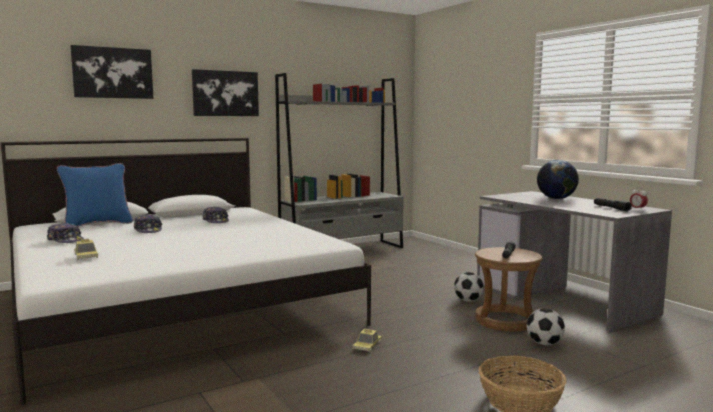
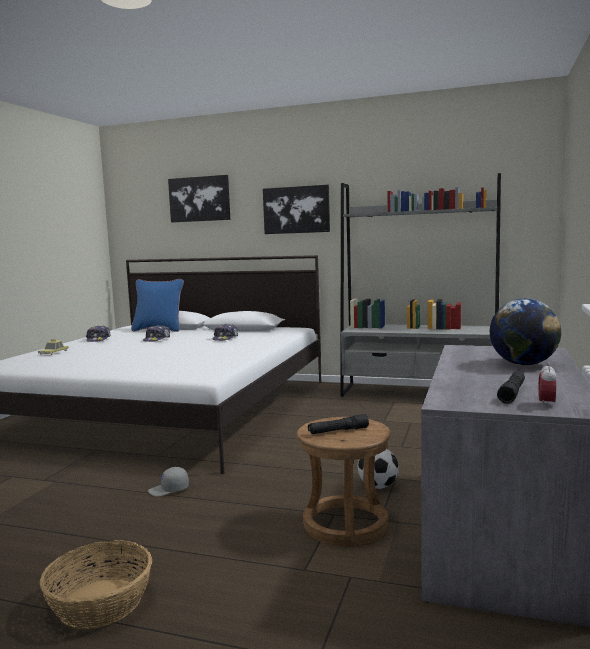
camera: 50 degrees right, 0 degrees up
(367, 345) = (169, 490): toy car -> grey cap
(544, 344) = (300, 568): football -> none

